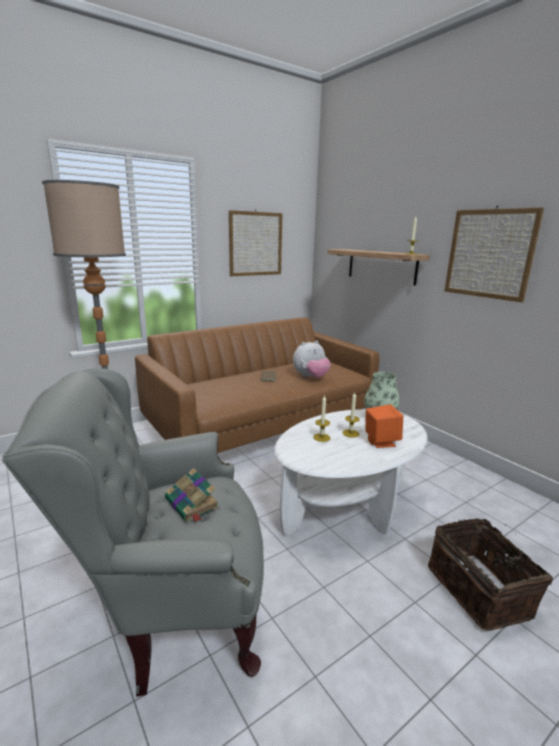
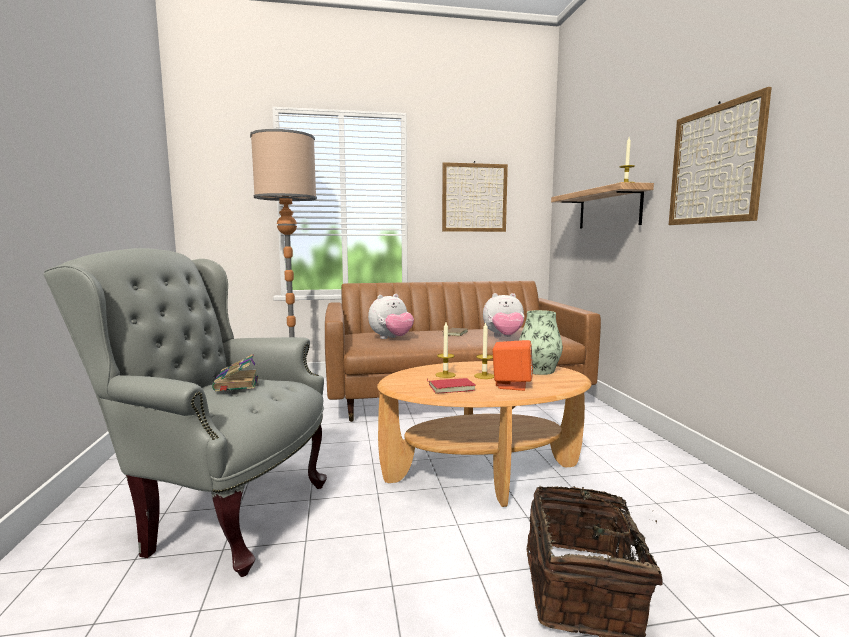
camera: 25 degrees right, 10 degrees down
(222, 392) = (391, 338): none -> plush toy
(344, 454) = (451, 388): none -> red book
(347, 505) = (483, 473): white coffee table -> brown coffee table

